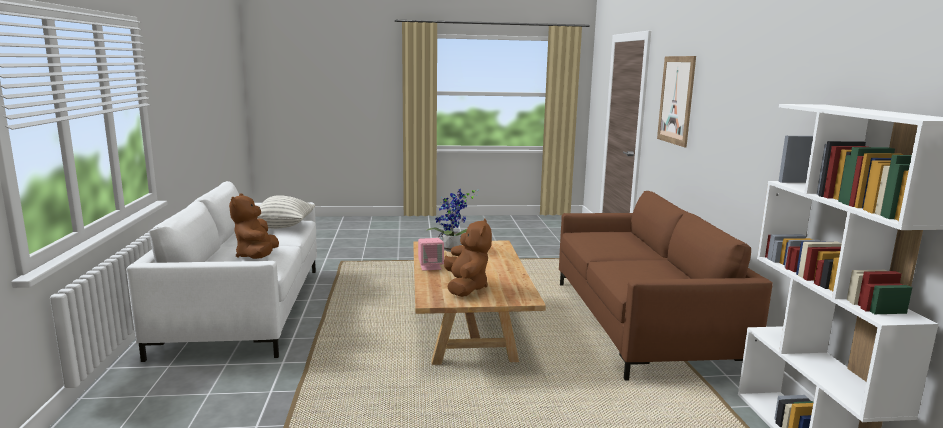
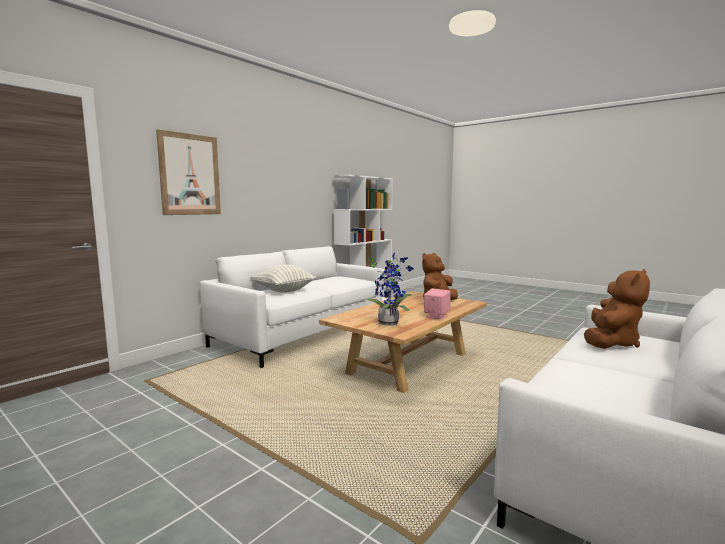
camera: 135 degrees left, 5 degrees down
(283, 226) = (574, 387): pillow -> pillow (284, 291)
(640, 323) = (301, 335): brown sofa -> white sofa

